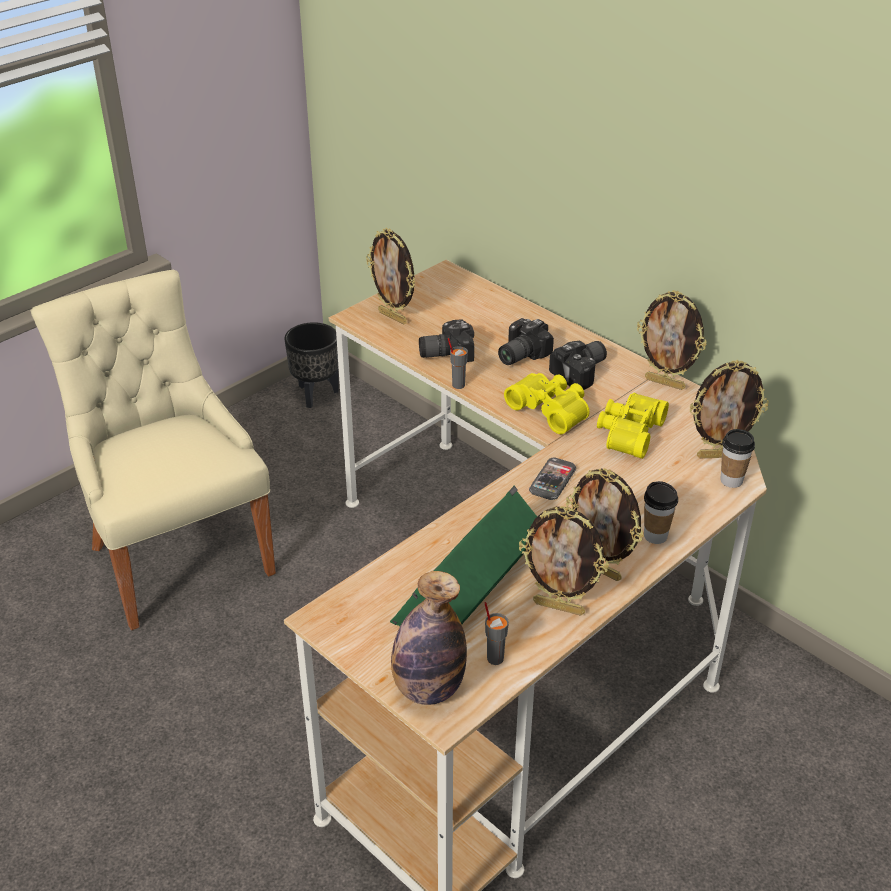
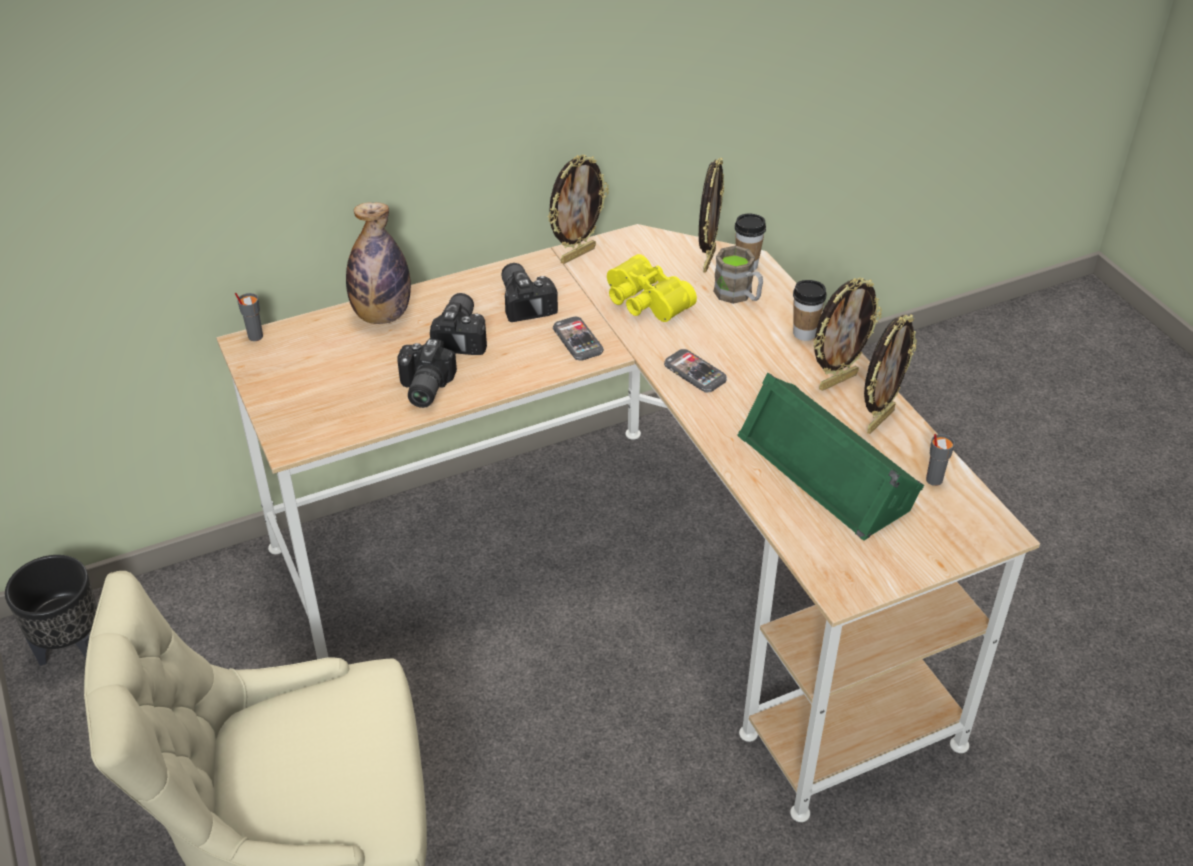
camera: 70 degrees left, 5 degrees up
(393, 317) = (316, 412): picture frame -> none
(428, 689) = (962, 534): bottle -> bottle (382, 315)
(458, 385) = (492, 394): grey cup -> grey cup (255, 336)
(519, 354) = (464, 334): camera -> camera turned 150 degrees counterclockwise
(551, 409) = (578, 340): yellow binoculars -> phone
(681, 484) = (738, 295): none -> brown mug

